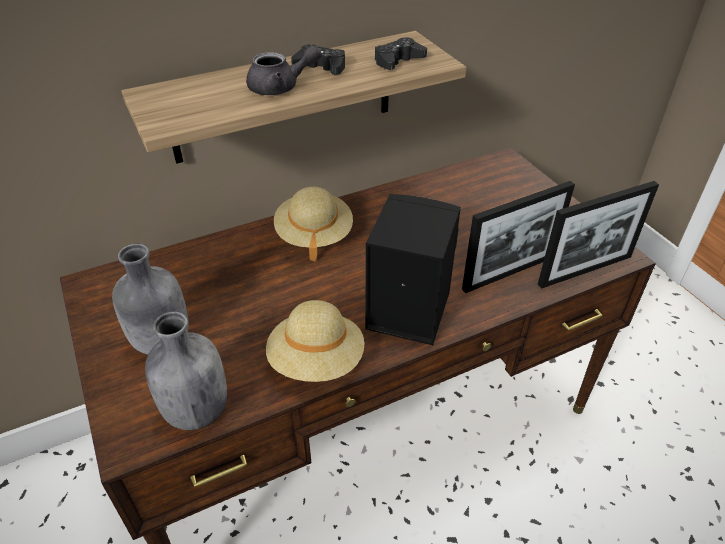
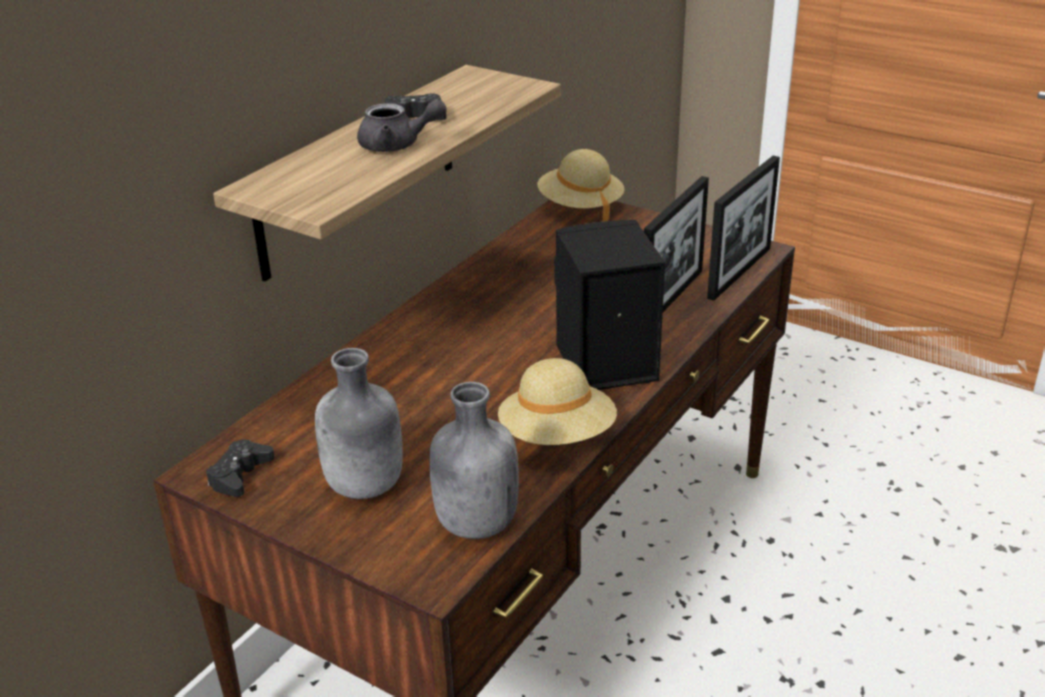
camera: 30 degrees left, 10 degrees down
(281, 87) = (397, 145): grey teapot -> grey teapot turned 45 degrees clockwise
(314, 235) = (433, 334): beige hat -> beige hat (580, 206)
(398, 61) = (487, 94): black game controller -> black game controller (240, 475)

